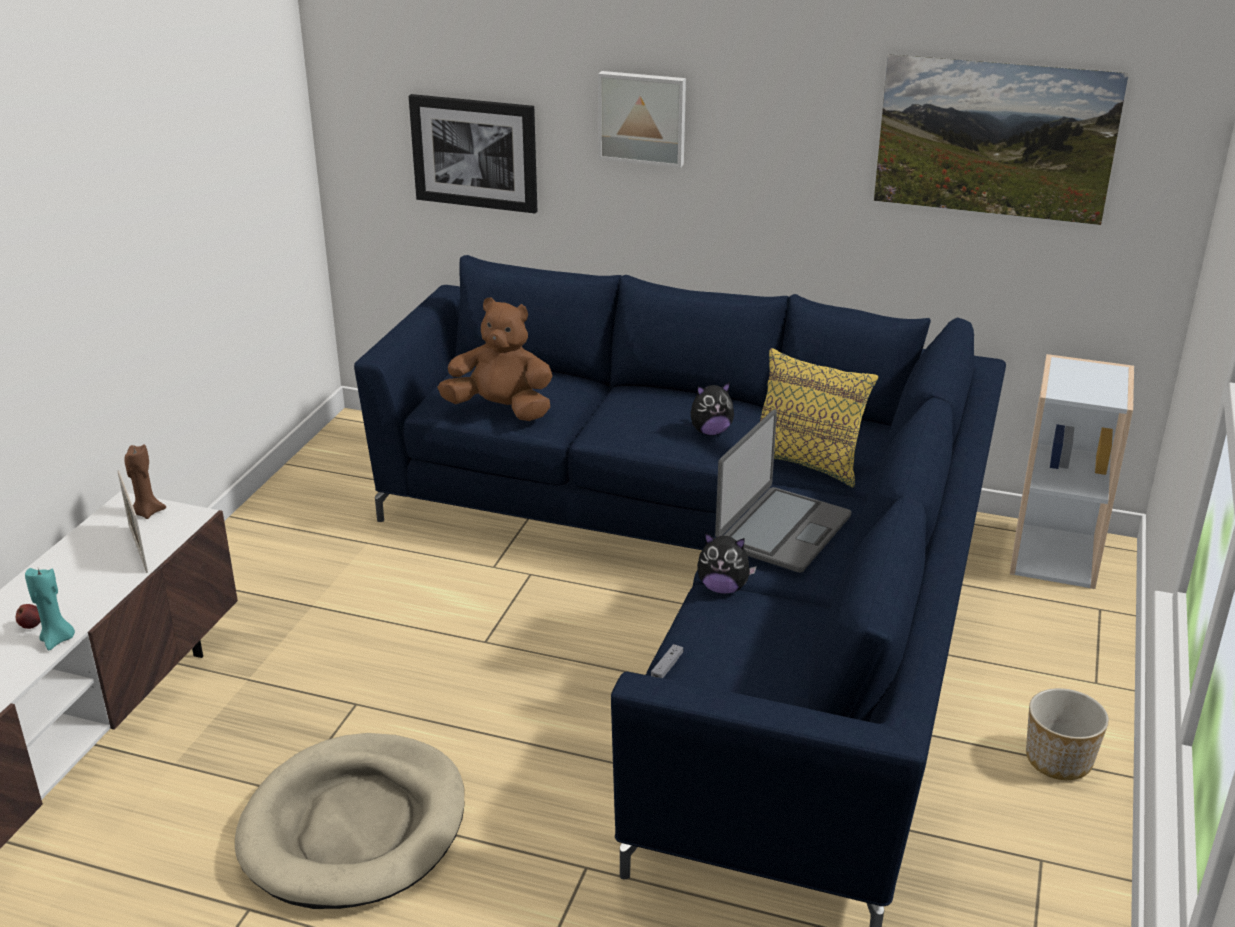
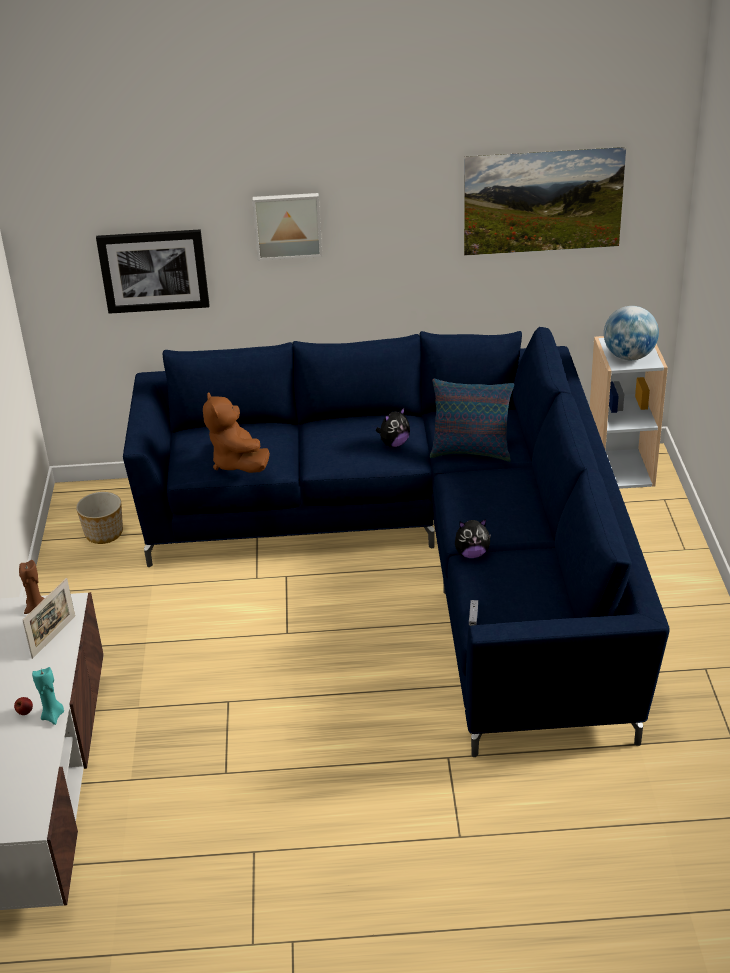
camera: 20 degrees left, 5 degrees up
(138, 549) = (53, 637): picture frame -> picture frame turned 105 degrees counterclockwise
(355, 827) = (285, 780): beige dog bed -> none
(501, 410) = (237, 463): brown plush toy -> brown plush toy turned 105 degrees counterclockwise
(782, 530) = (486, 504): laptop -> none
(806, 465) = (471, 453): yellow pillow -> blue pillow
(1059, 760) = (687, 605): planter -> planter (104, 533)
(1082, 386) = (629, 357): none -> globe

